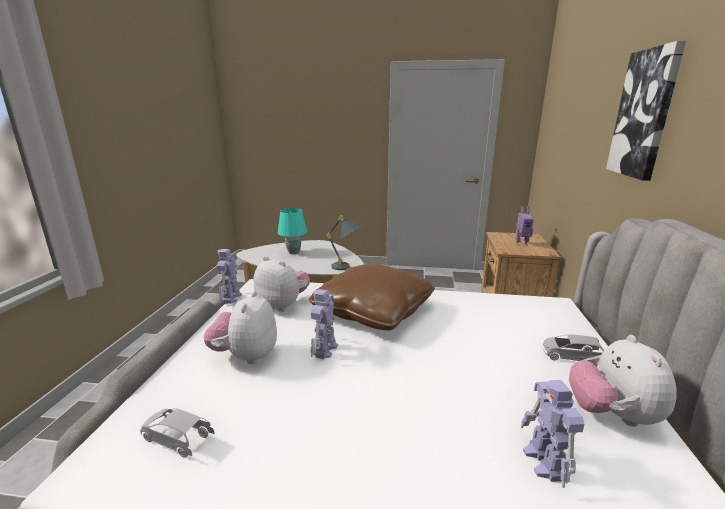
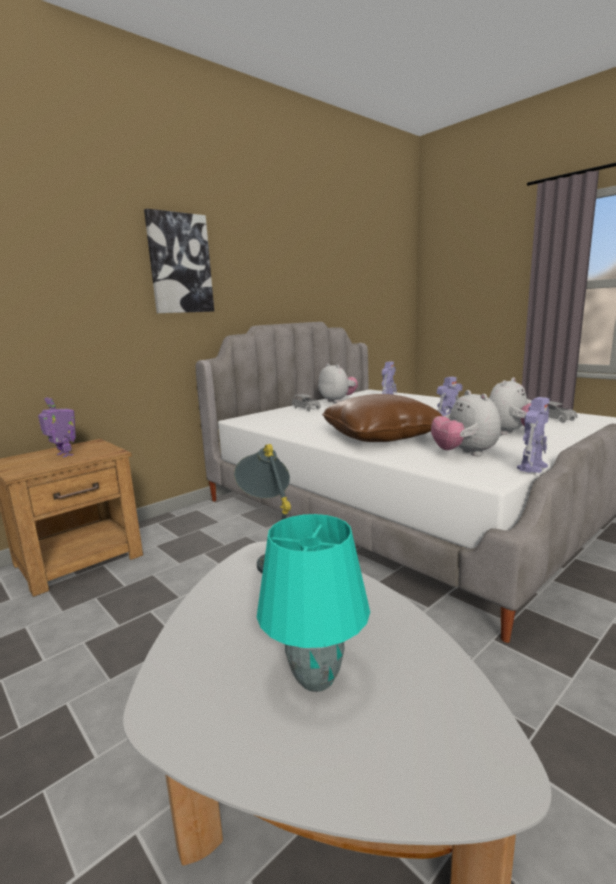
camera: 140 degrees left, 5 degrees down
(612, 415) = (338, 401): plush toy -> plush toy turned 75 degrees counterclockwise

